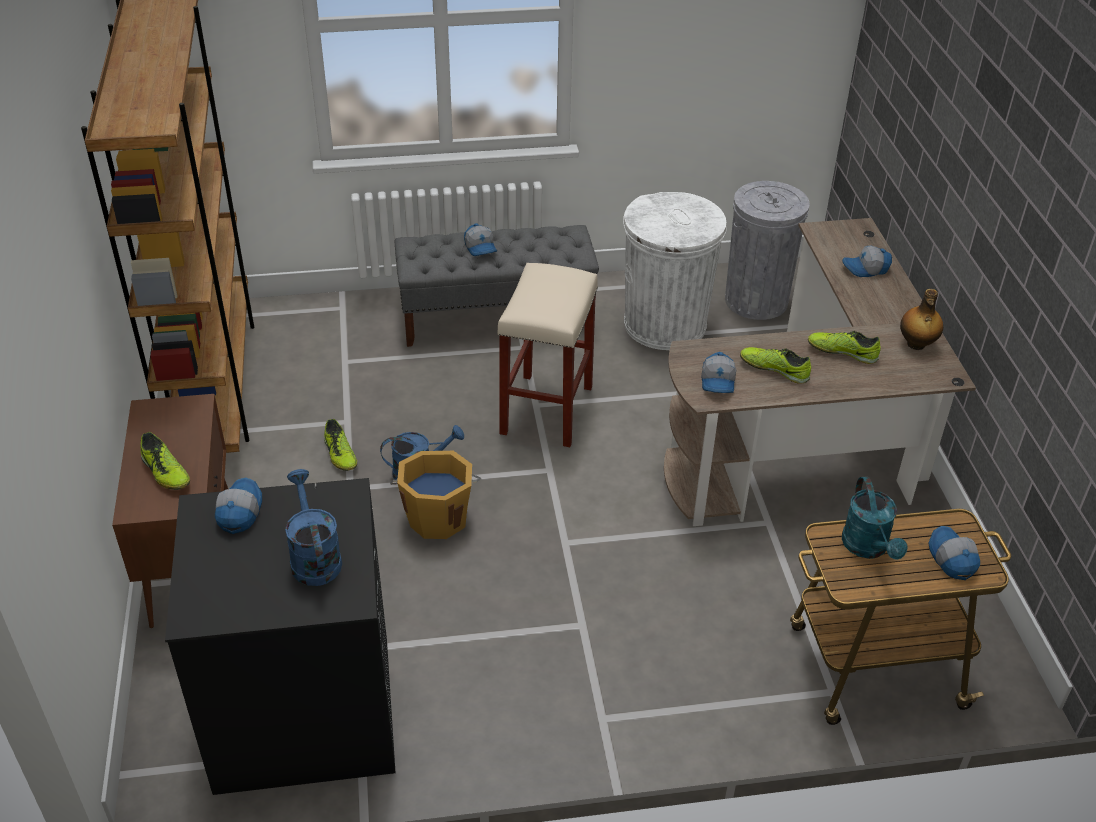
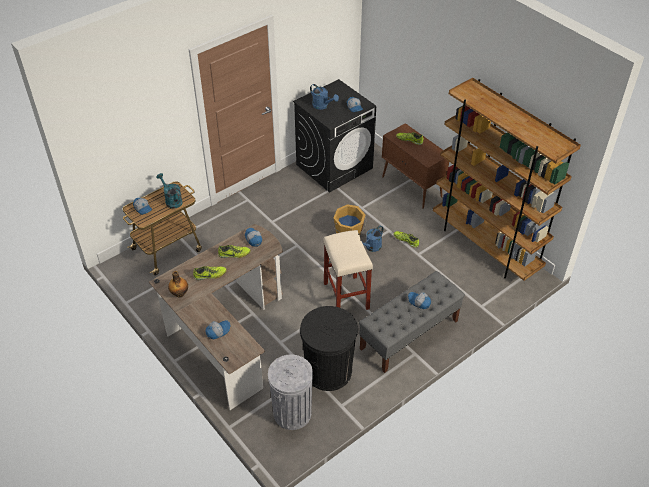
camera: 150 degrees right, 5 degrees up
(665, 324) = (328, 371): white trash can -> black trash can

